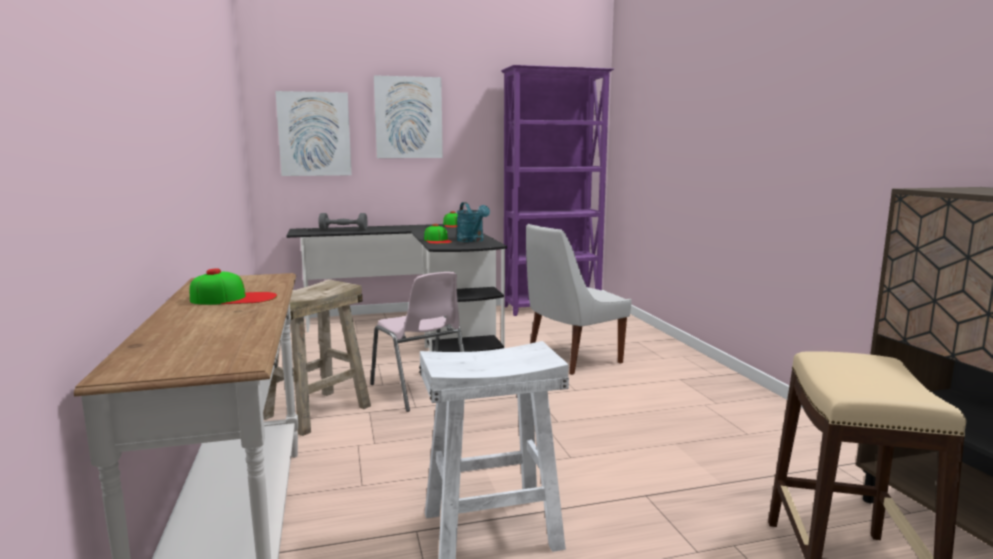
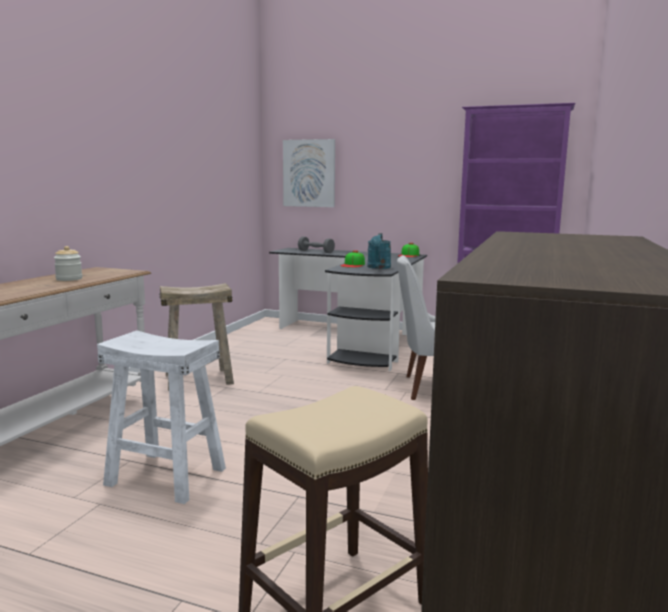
camera: 35 degrees right, 0 degrees up
(234, 298) = (69, 279): cap -> jar
(408, 118) = (382, 159): picture -> none
(420, 391) = (280, 382): pink chair -> none

